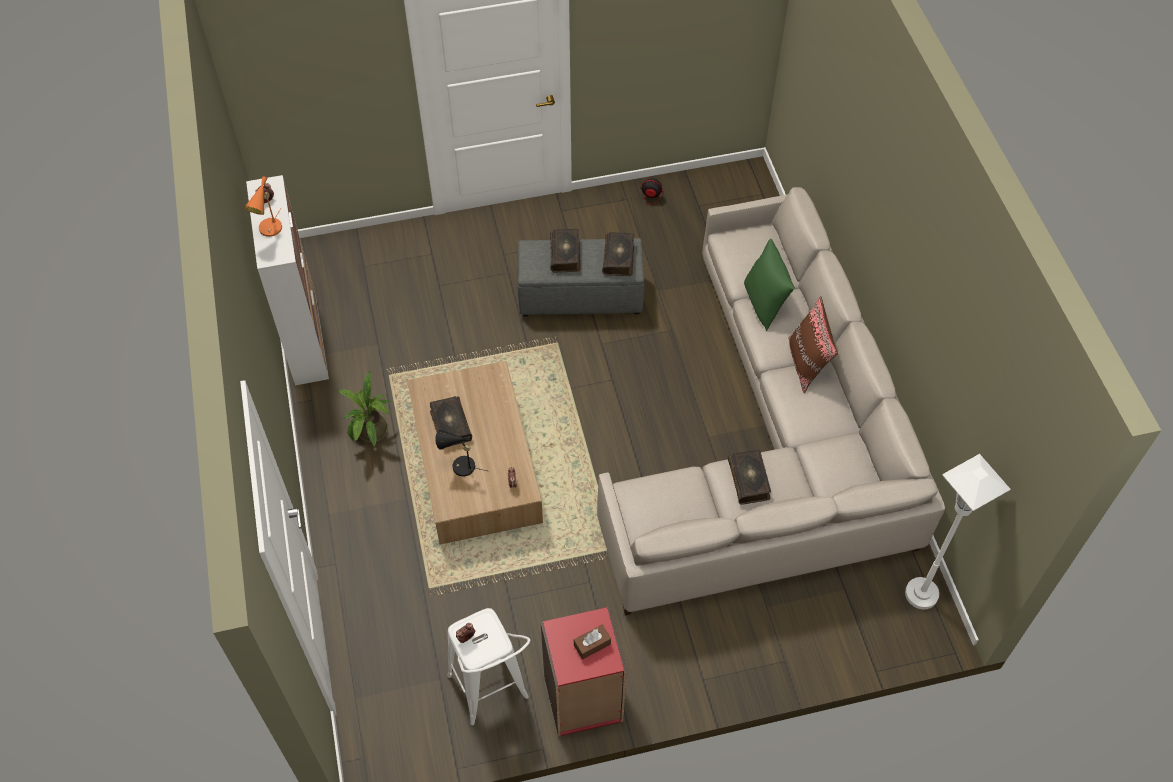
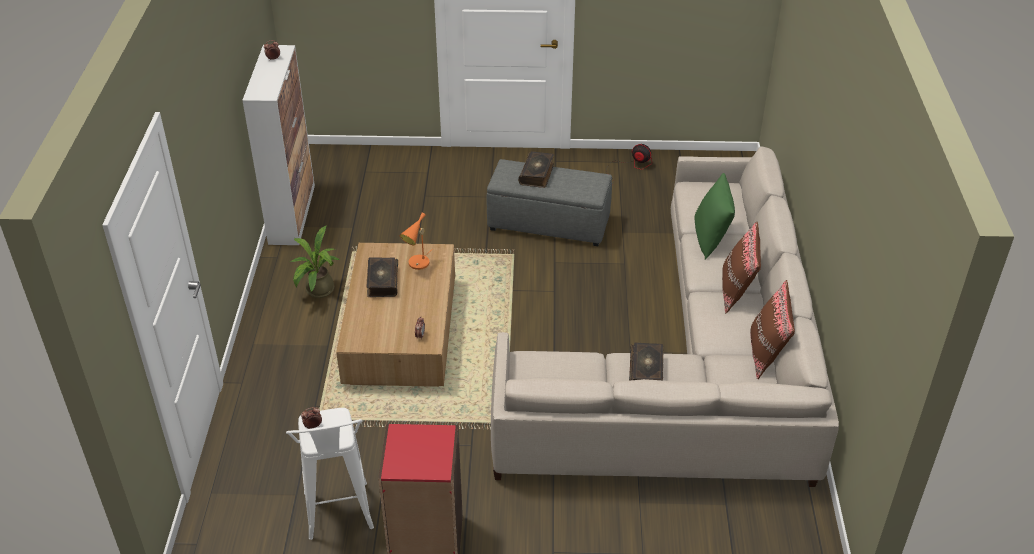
camera: 15 degrees right, 15 degrees down
(269, 230) = (265, 78): orange table lamp -> orange table lamp (417, 265)
(460, 466) = (377, 314): black table lamp -> none
(592, 644) = (428, 452): brown tissue box -> none
(619, 258) = (585, 184): book -> none
(854, 433) = (766, 354): none -> brown pillow
(921, 594) = (807, 526): white floor lamp -> none

